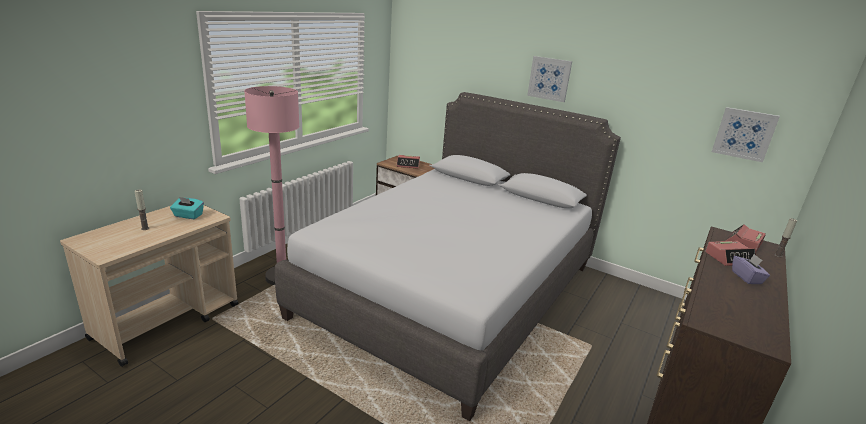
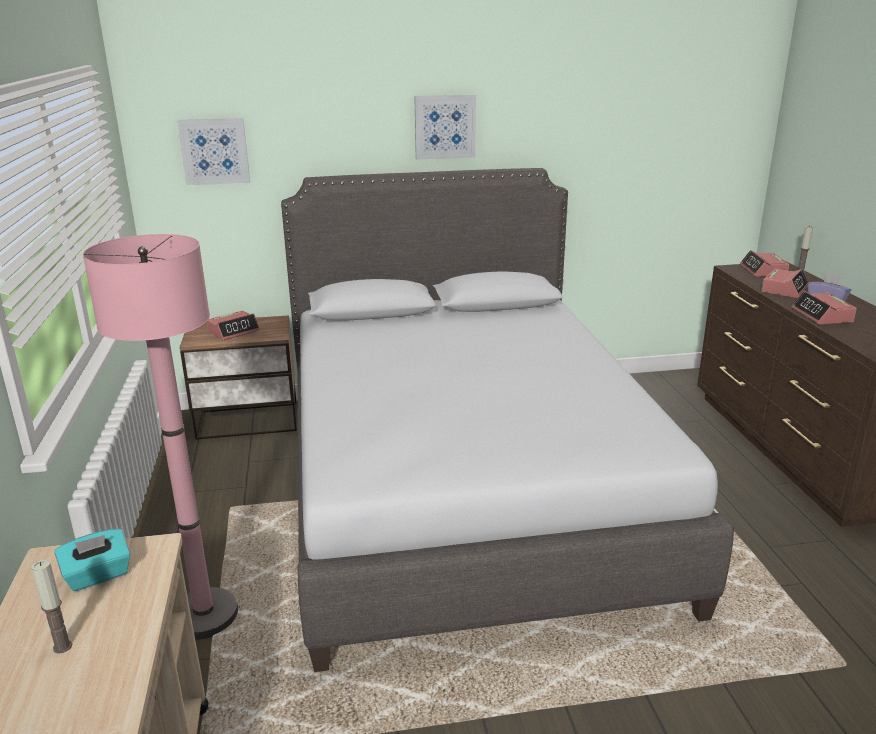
camera: 40 degrees left, 0 degrees up
(717, 282) = (822, 316): none -> alarm clock
(744, 134) = (698, 147): picture -> picture (214, 151)

